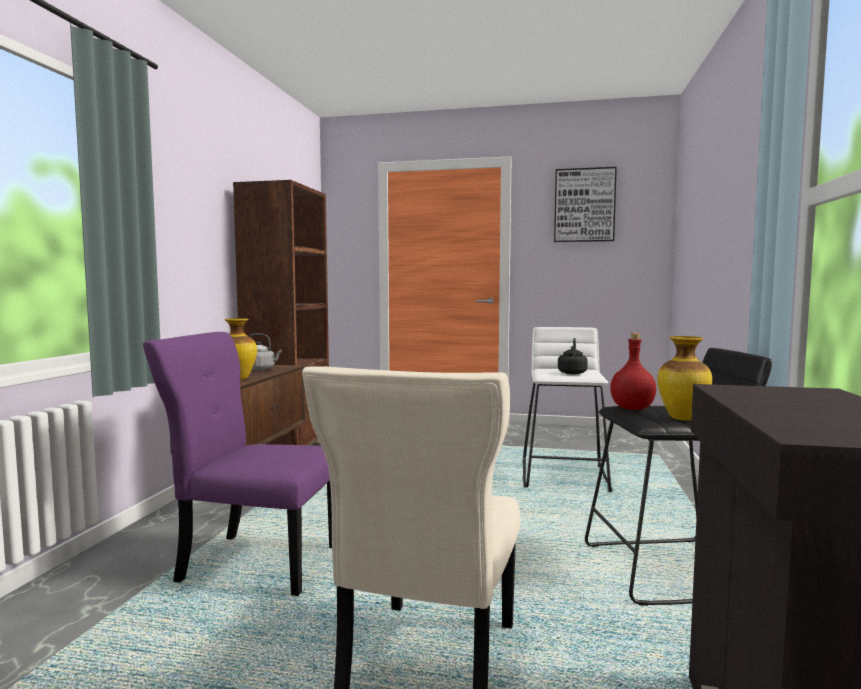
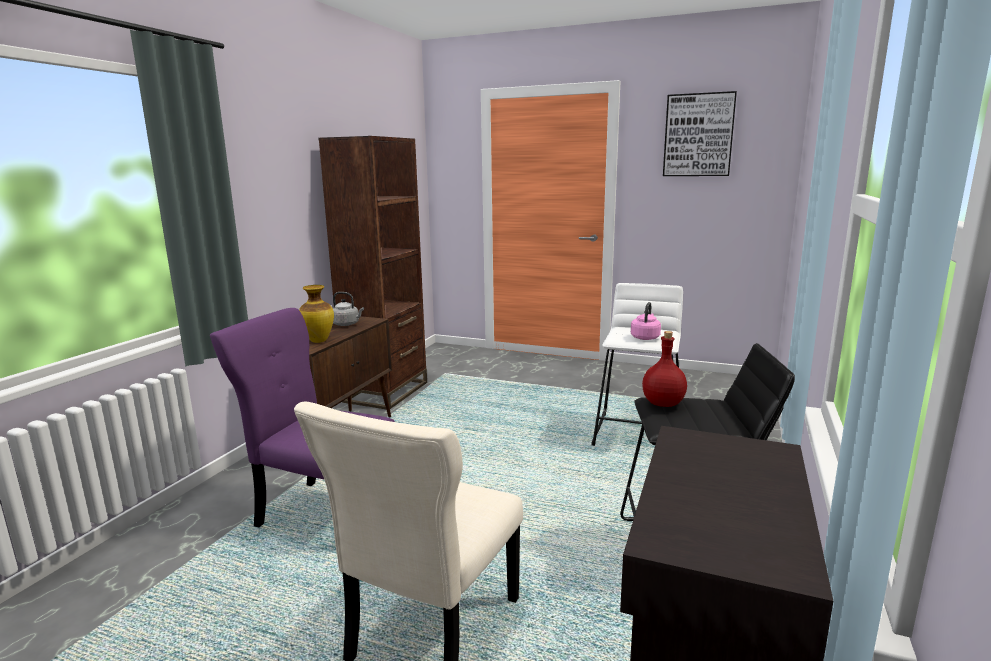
camera: 10 degrees right, 10 degrees up
(572, 373) = (645, 337): black kettle -> pink kettle
(683, 419) = (703, 424): vase -> none

